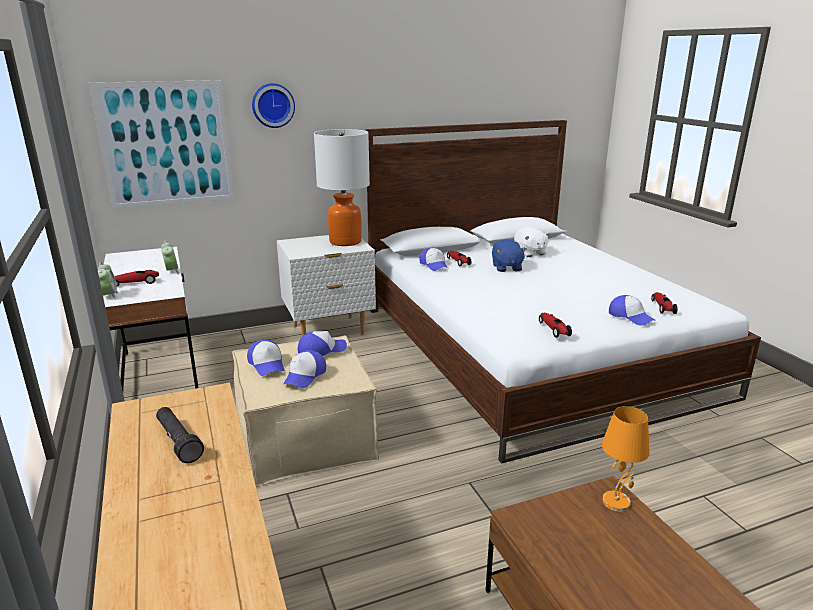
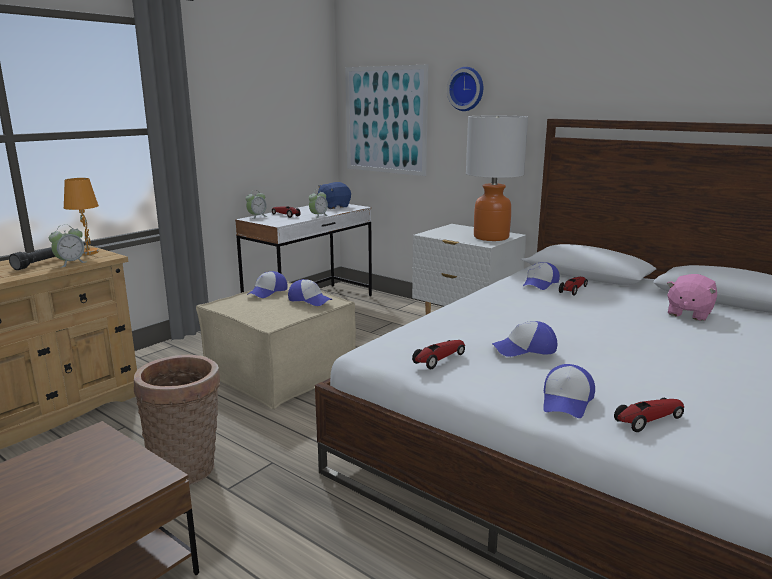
camera: 60 degrees right, 5 degrees down
(212, 420) = (70, 263): none -> alarm clock
(305, 376) = (260, 306): cap -> cap (525, 349)
(446, 533) = (188, 469): none -> basket
(506, 268) = (604, 311): blue plush toy -> blue plush toy (333, 206)
(529, 253) = (688, 313): white plush toy -> pink plush toy
(616, 502) = (135, 483): orange table lamp -> orange table lamp (88, 252)

